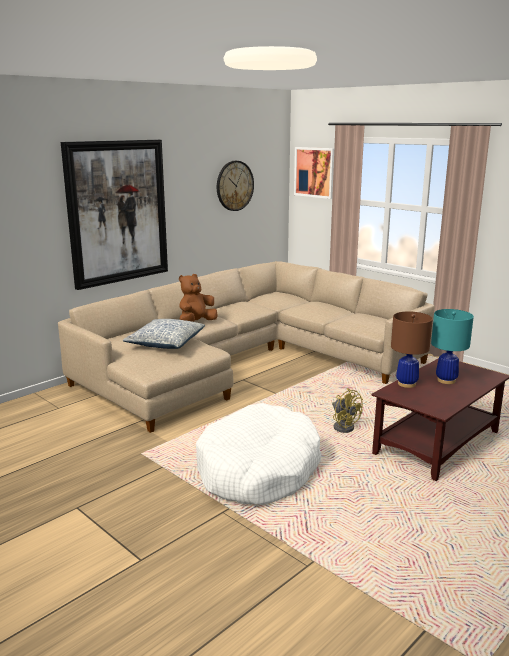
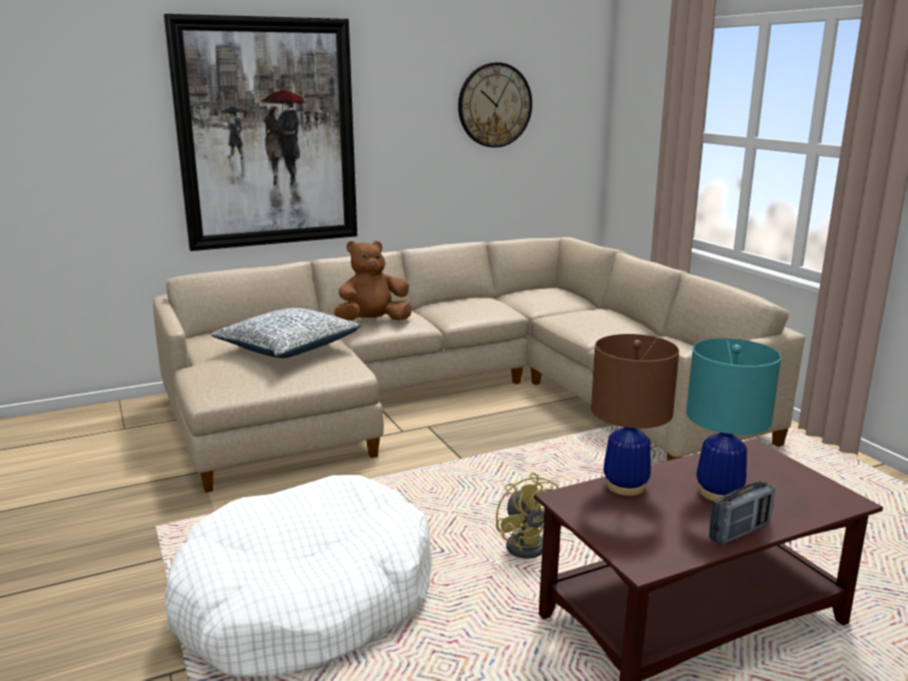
camera: 20 degrees right, 0 degrees up
(314, 172) = (643, 87): picture -> none
(466, 394) = (739, 532): none -> radio

